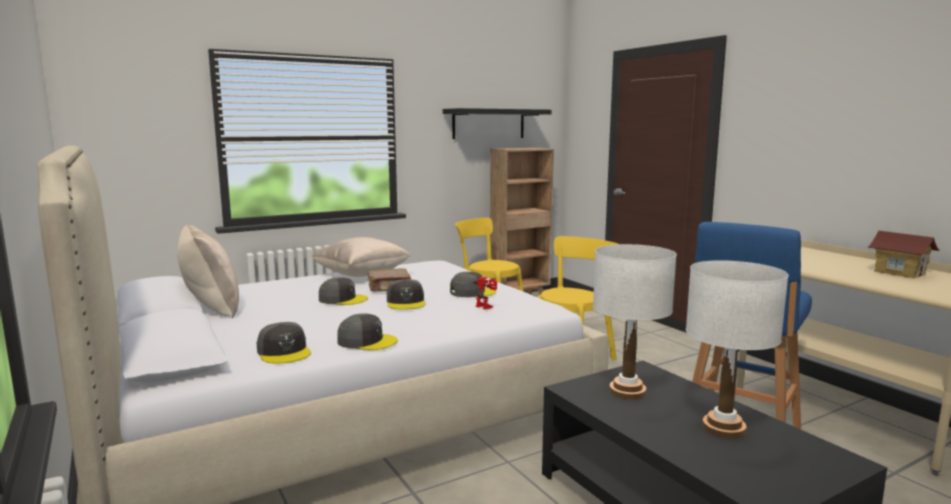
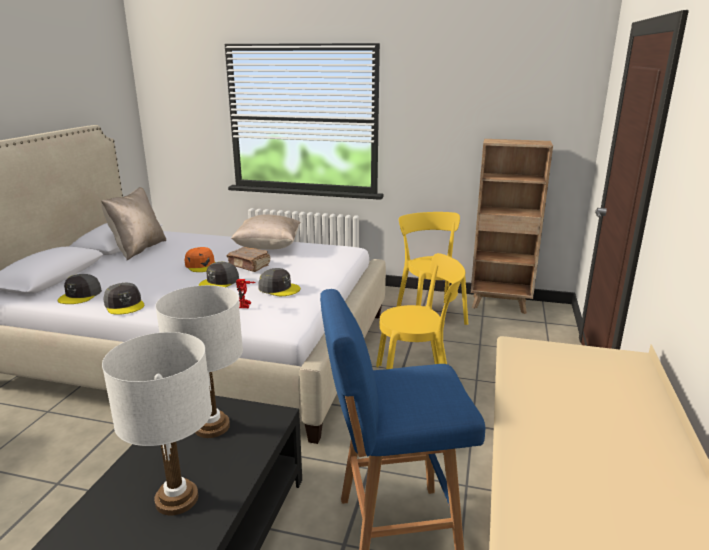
camera: 45 degrees right, 10 degrees up
(342, 299) = (202, 265): grey cap -> orange cap
(488, 124) = (487, 110): black shelf -> none
(899, 273) = (621, 457): toy house -> none

